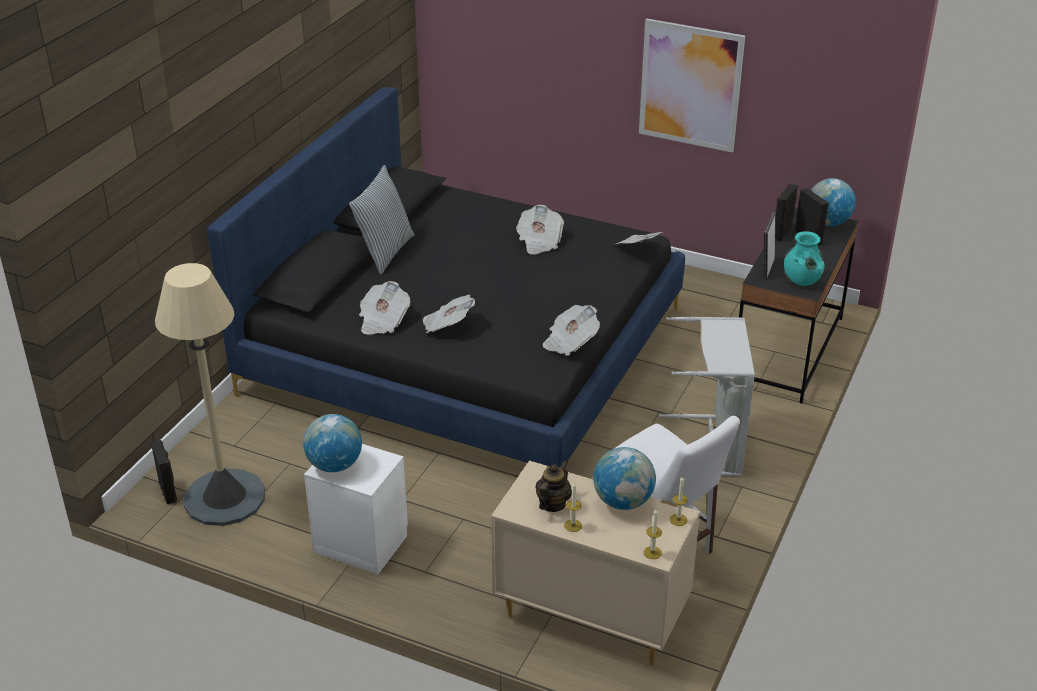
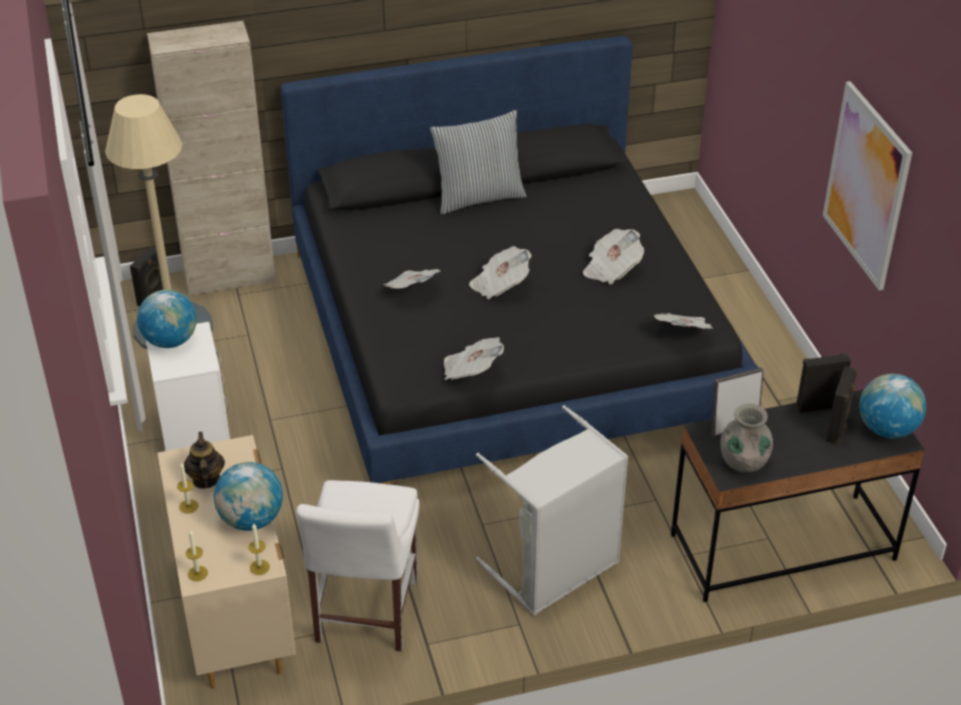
camera: 50 degrees right, 5 degrees up
(207, 440) = (229, 277): none -> beige cabinet
(383, 321) = (376, 253): newspaper -> newspaper (500, 285)
(552, 504) = (206, 479): teapot -> teapot turned 90 degrees counterclockwise
(801, 280) = (743, 462): turquoise vase -> grey vase

